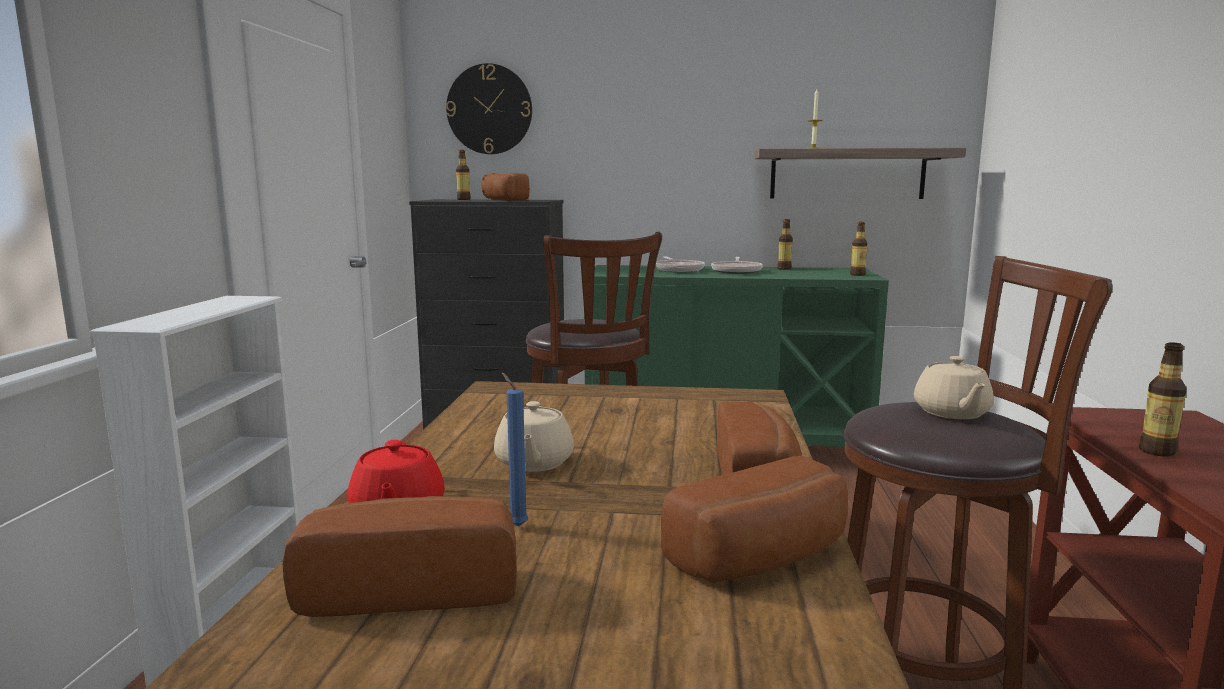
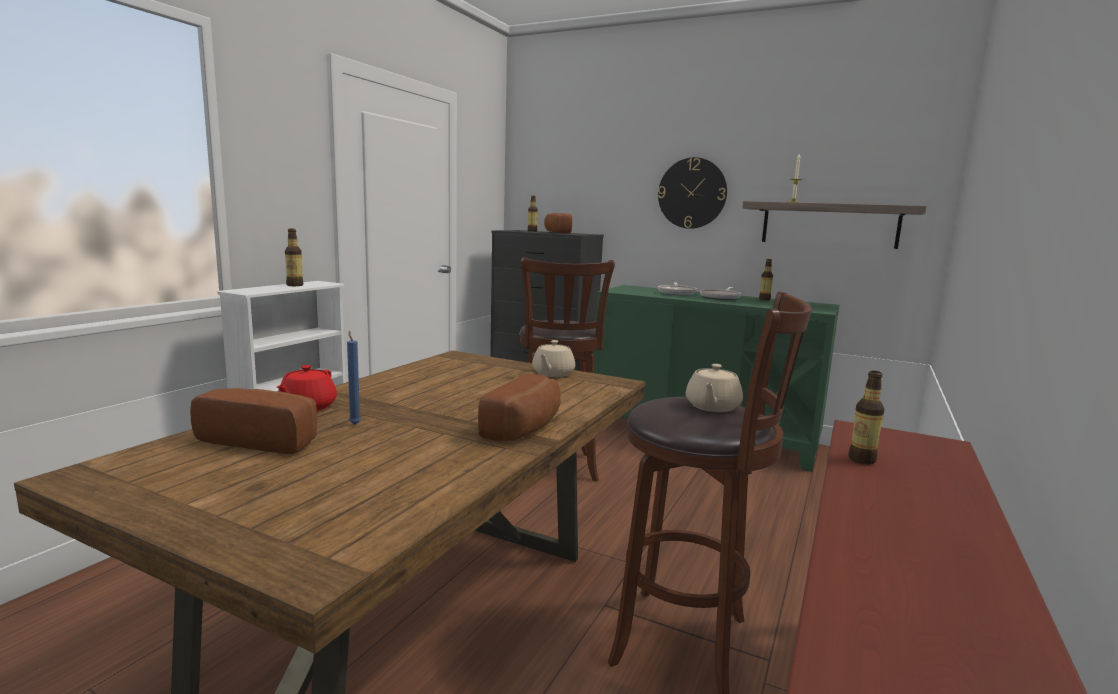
camera: 20 degrees right, 0 degrees up
(489, 109) = (558, 167): wall clock -> wall clock (692, 193)
(533, 463) = (413, 397): beige teapot -> beige teapot (552, 373)
(765, 559) = (459, 463): bread -> none
(857, 275) = (817, 308): bottle -> bottle (295, 285)

